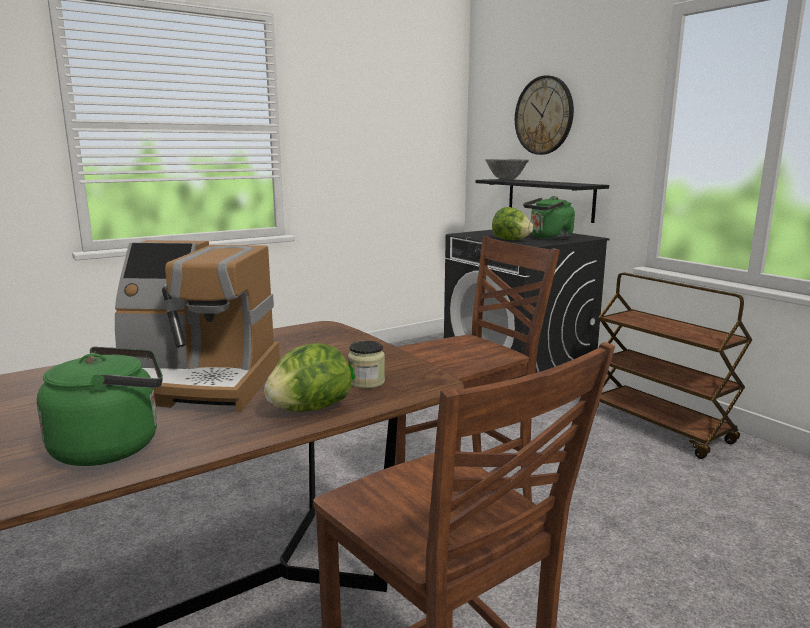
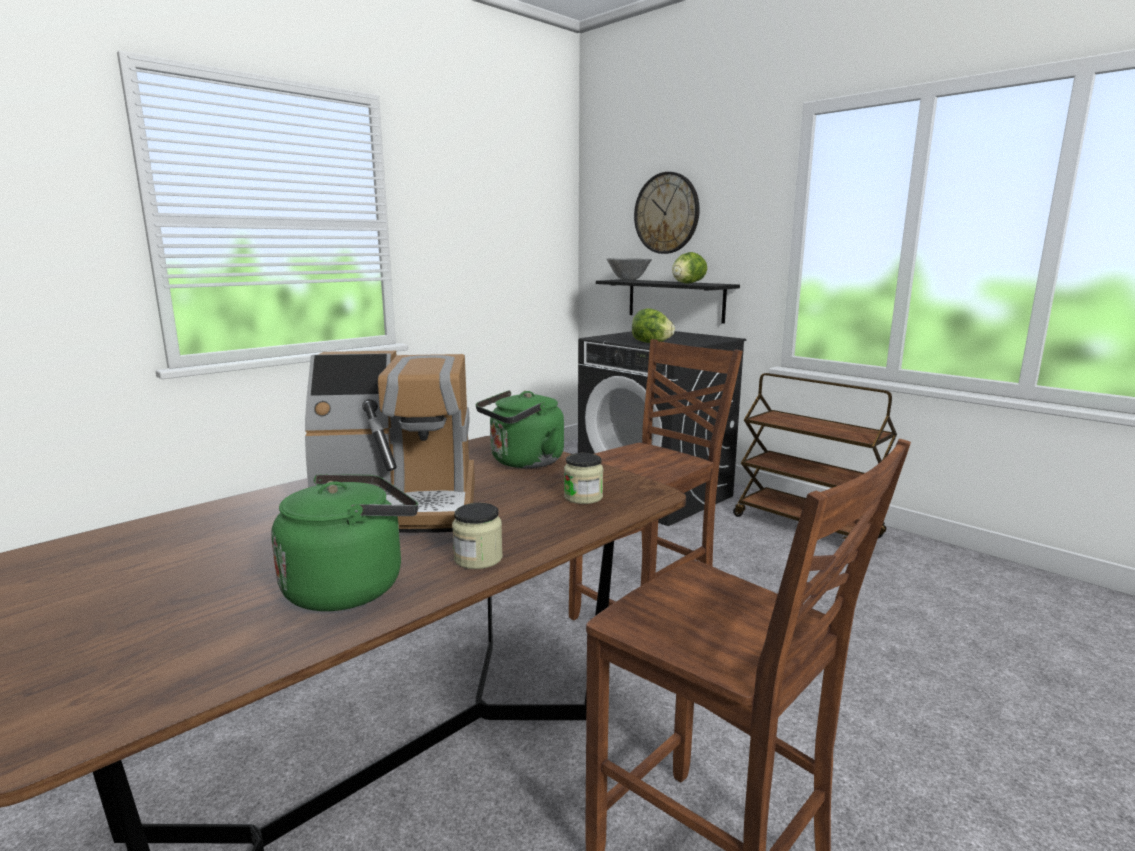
camera: 10 degrees left, 0 degrees up
(235, 431) = (478, 558): none -> jar
(309, 409) = (543, 529): lettuce -> lettuce (687, 283)
(549, 238) = (687, 340): green kettle -> green kettle (523, 462)

